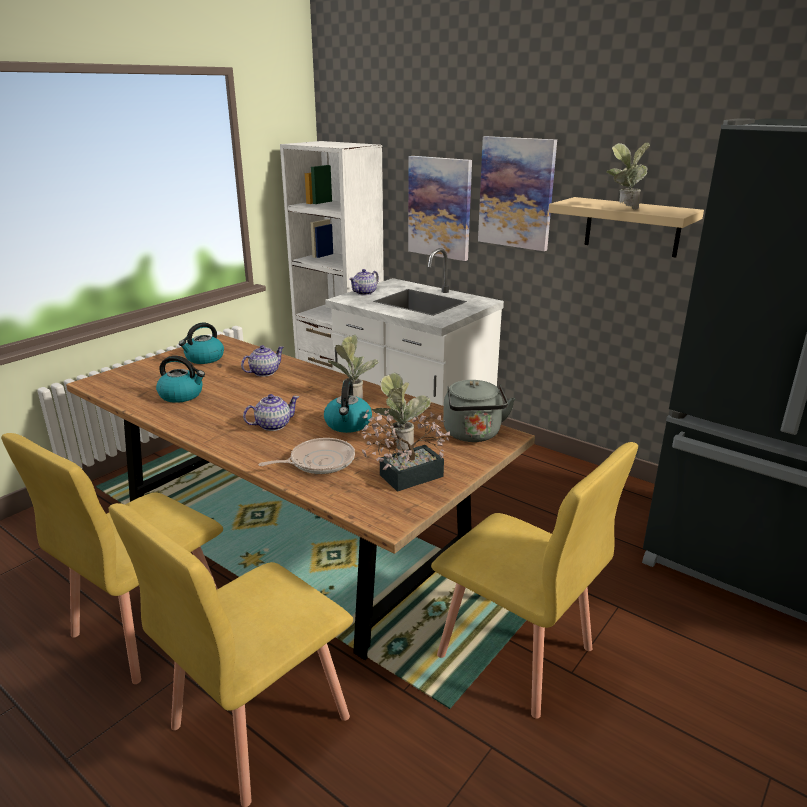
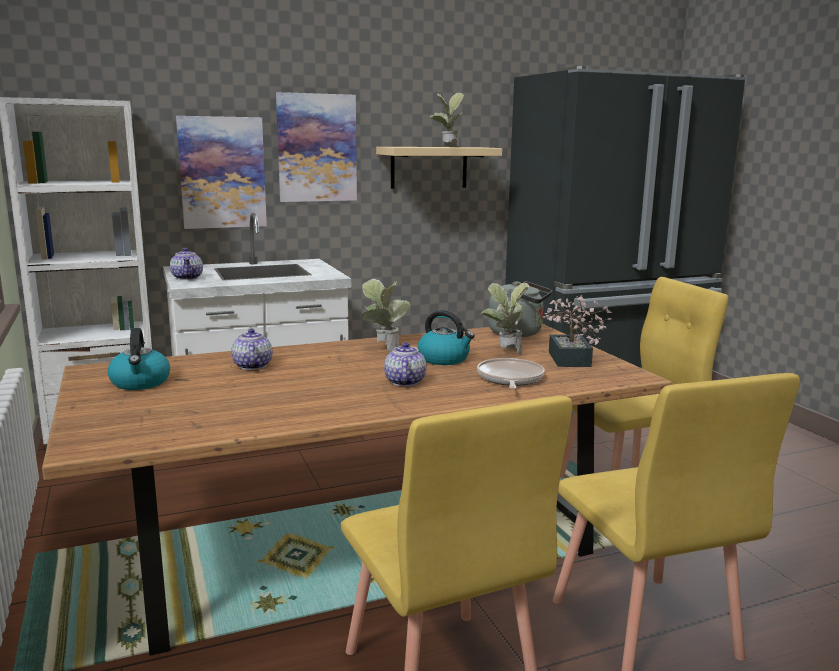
camera: 60 degrees left, 10 degrees down
(182, 395) = (245, 406): kettle -> none

